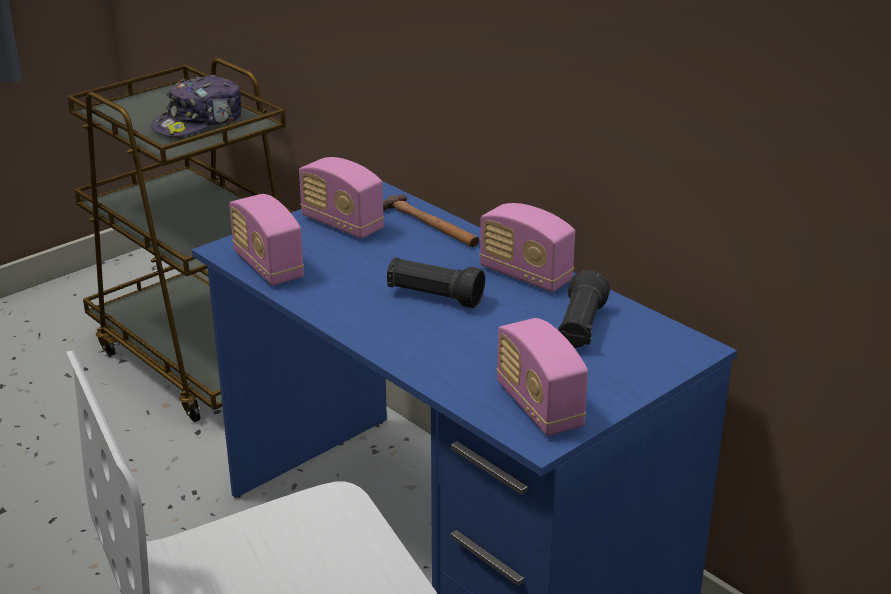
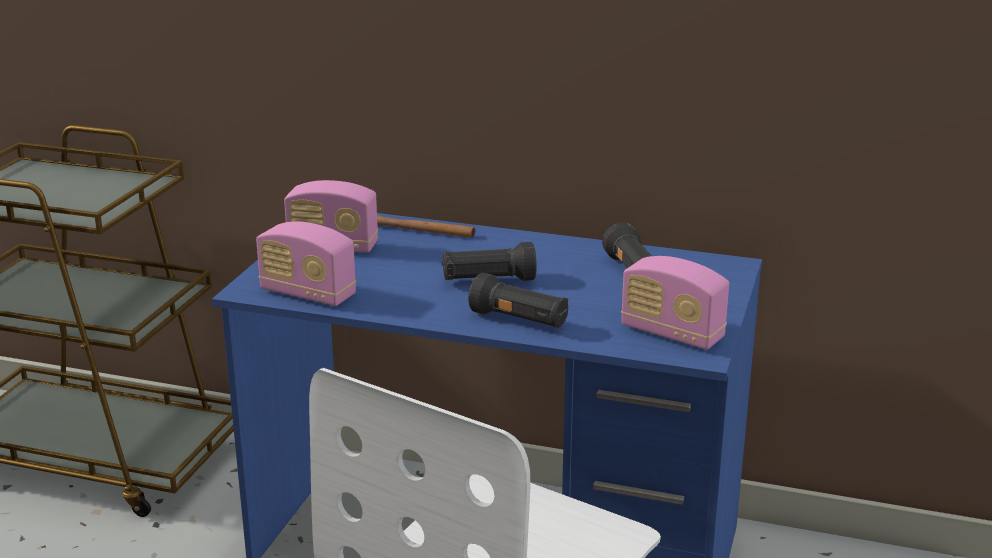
camera: 30 degrees left, 5 degrees down
(200, 122) = (91, 191): cap -> none
(412, 348) = (519, 321): none -> black flashlight
(525, 275) = (542, 247): radio -> none

